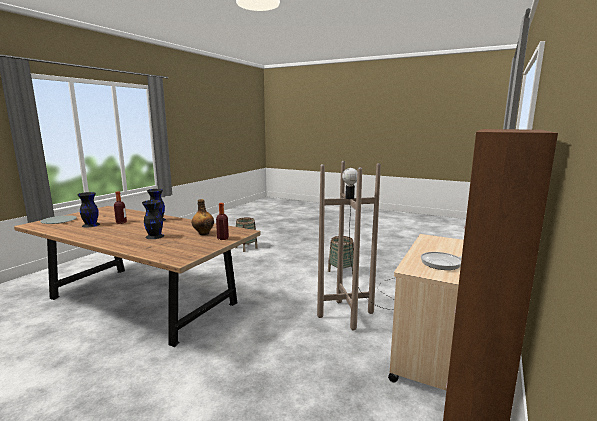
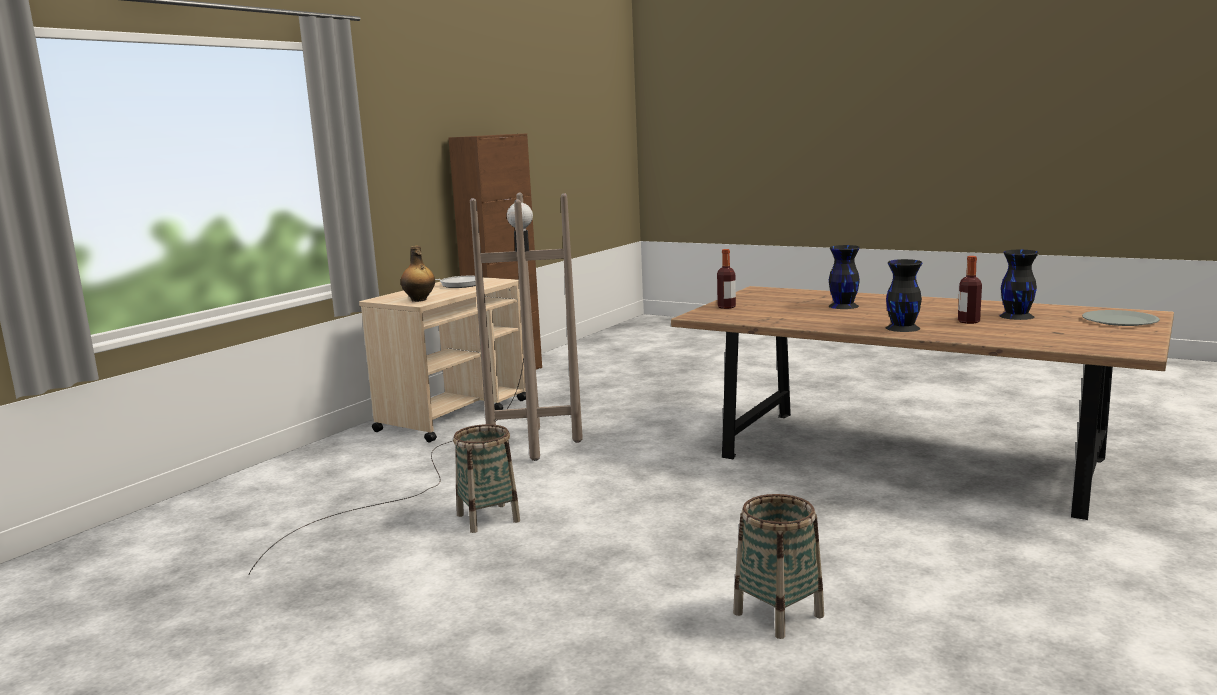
camera: 175 degrees left, 0 degrees up
(203, 233) = (767, 311): bottle -> bottle (419, 300)

